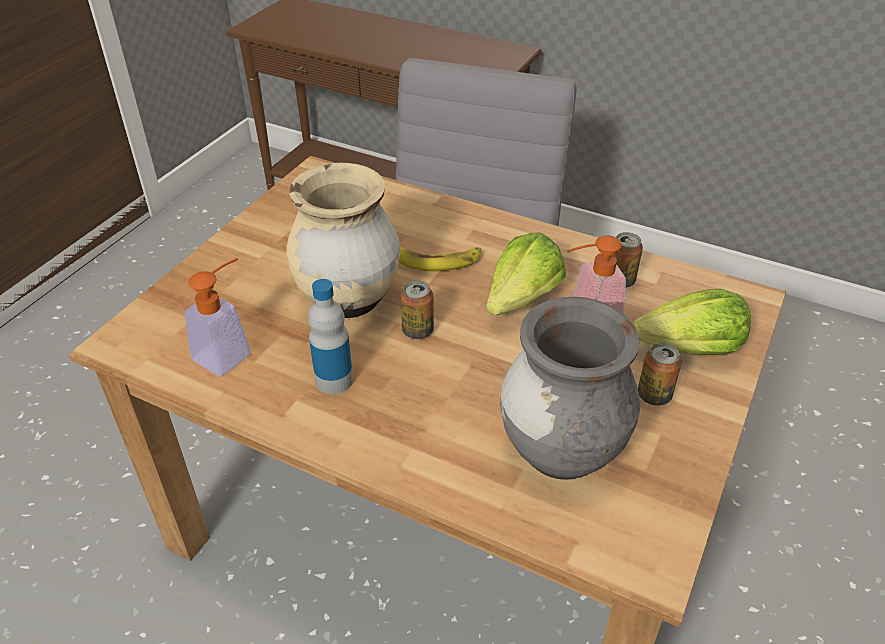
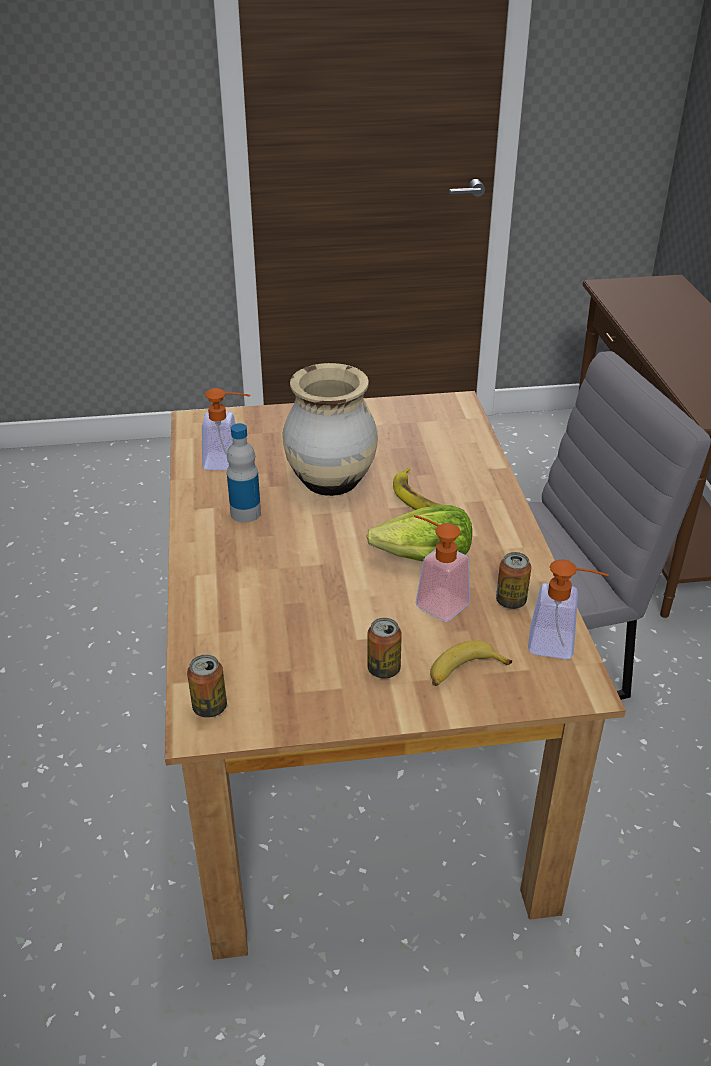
camera: 55 degrees right, 5 degrees down
(417, 331) = (331, 525): can -> can (209, 707)
(561, 450) = (275, 641): grey vase -> none
(690, 349) = (464, 672): lettuce -> banana
(693, 283) = (561, 645): none -> soap dispenser

